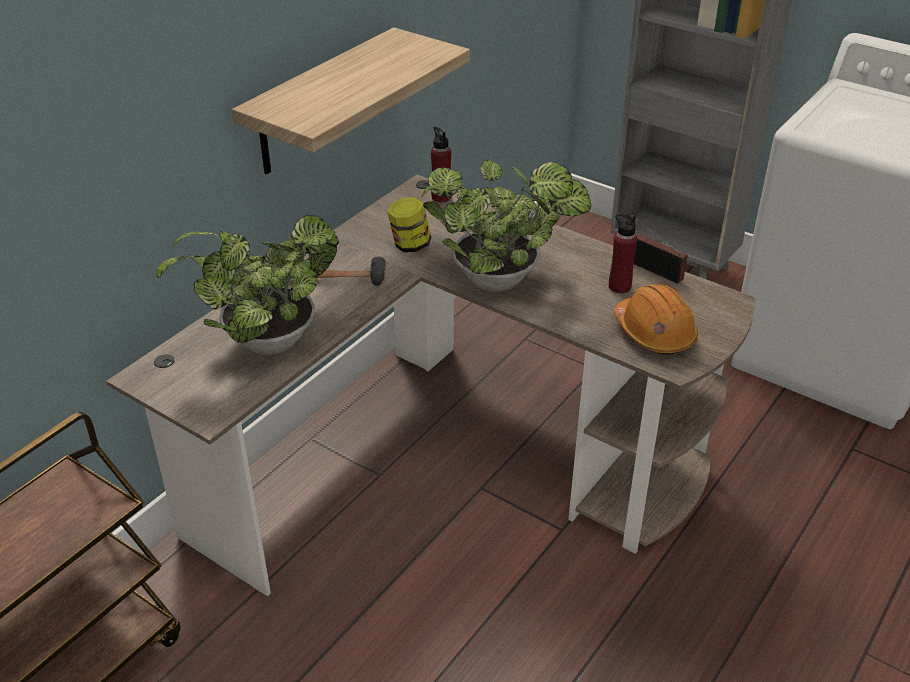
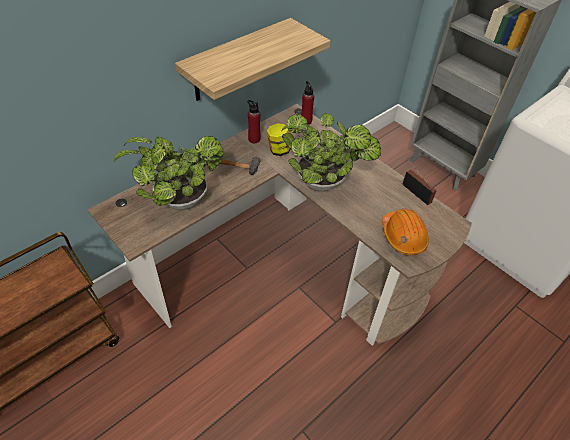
camera: 10 degrees right, 10 degrees up
(619, 286) = (391, 200): red bottle -> red bottle (254, 139)

